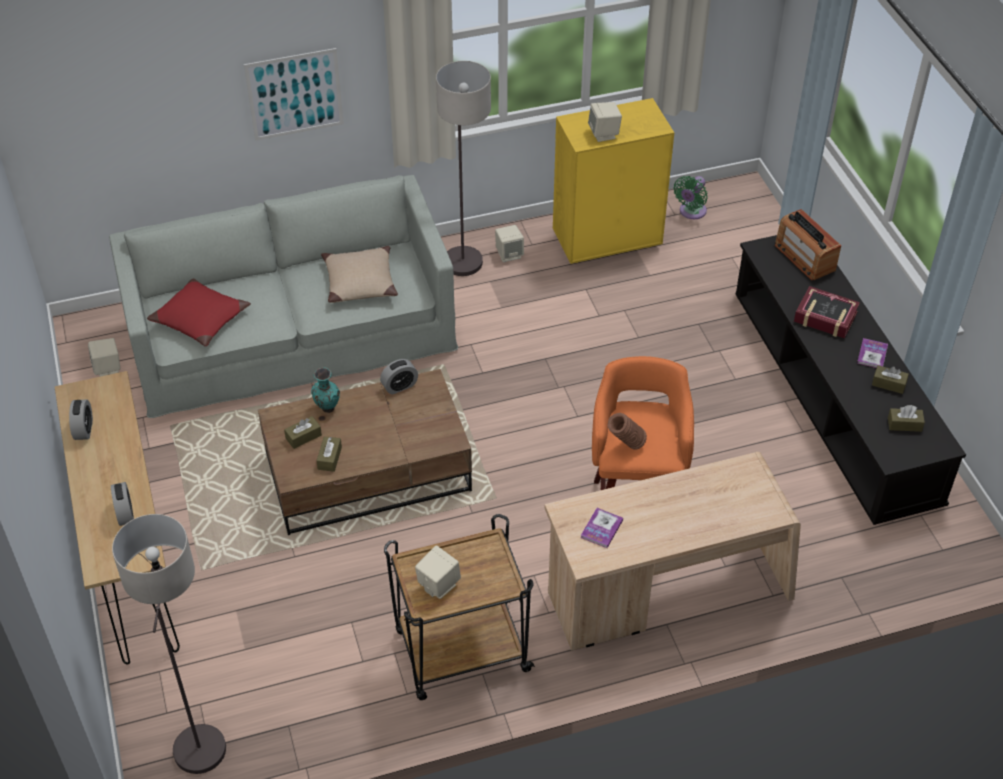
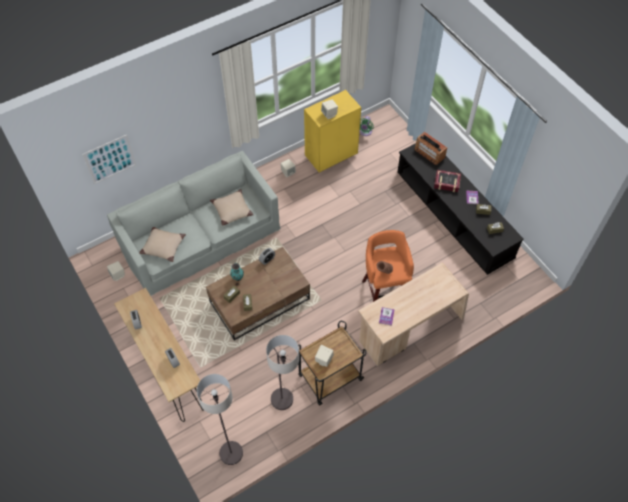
camera: 15 degrees left, 10 degrees up
(201, 319) = (163, 246): red pillow -> beige pillow
(294, 94) = (183, 129): picture -> picture (110, 159)
(466, 270) = (270, 185): grey floor lamp -> grey floor lamp (285, 405)

